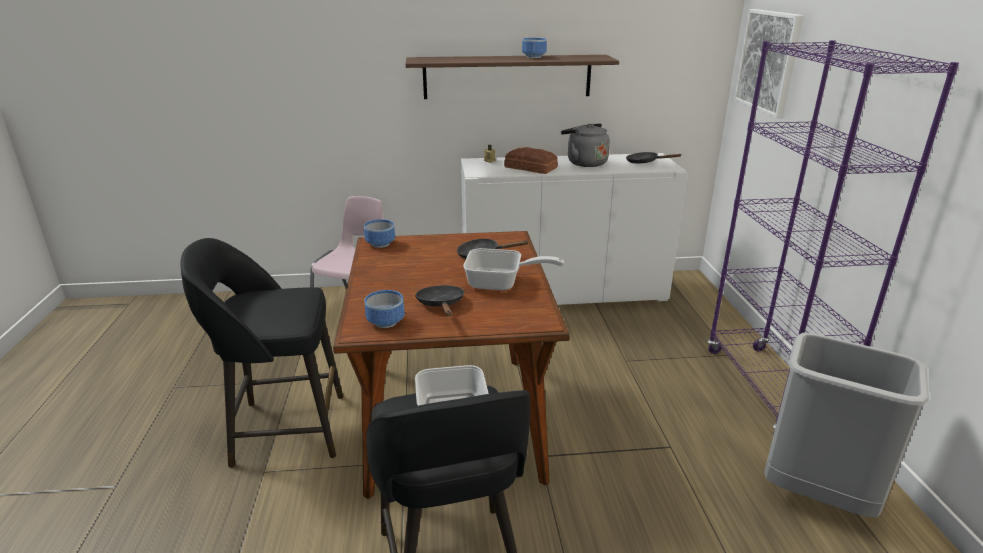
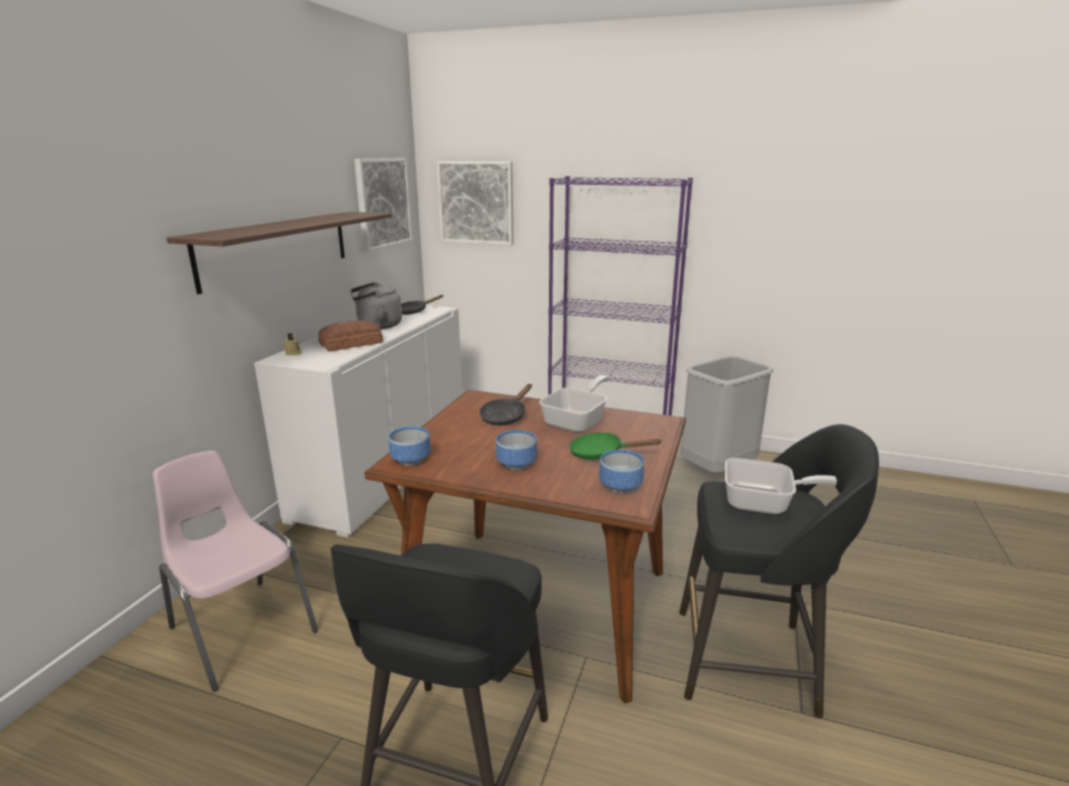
camera: 65 degrees left, 5 degrees down
(441, 305) = (601, 453): black frying pan -> green frying pan
(534, 57) = (310, 219): bowl -> bowl (518, 464)
(664, 50) = (383, 203): none -> picture

